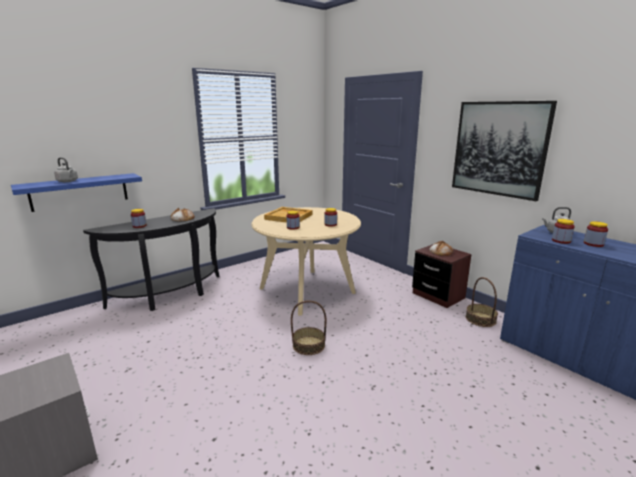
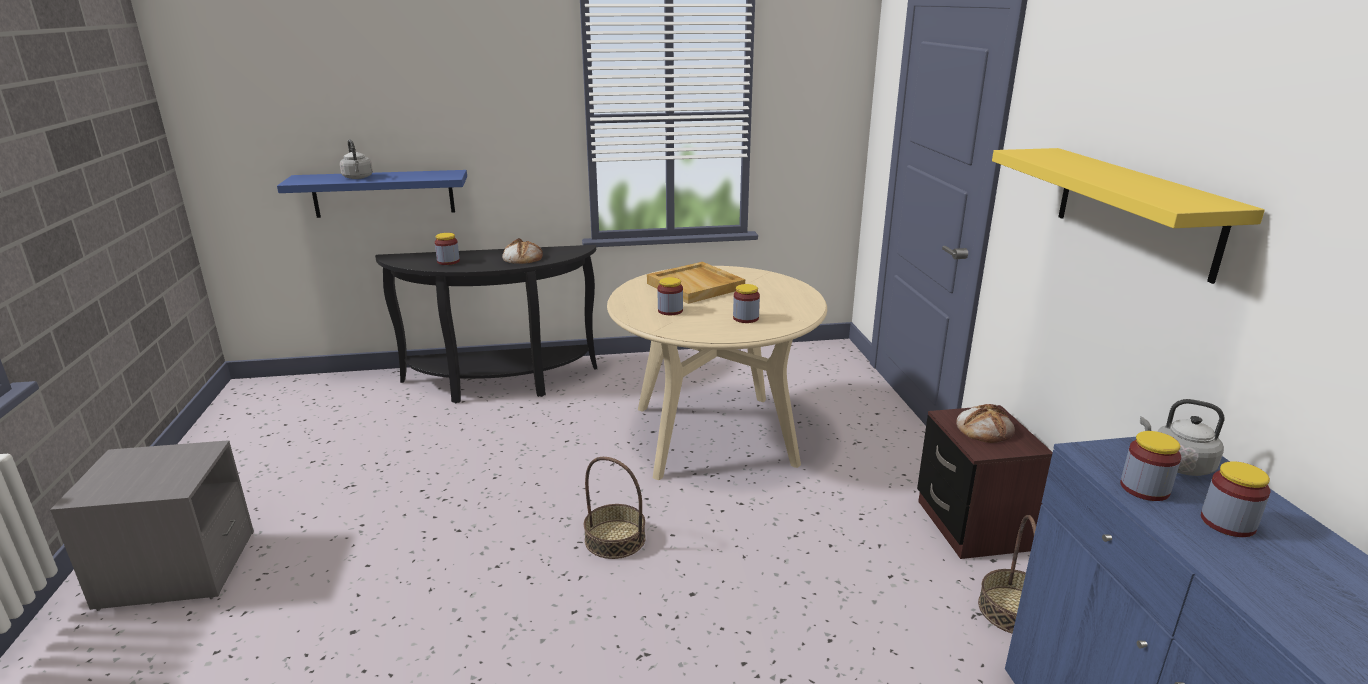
camera: 30 degrees right, 5 degrees up
(499, 149) = (1135, 210): picture -> yellow shelf

